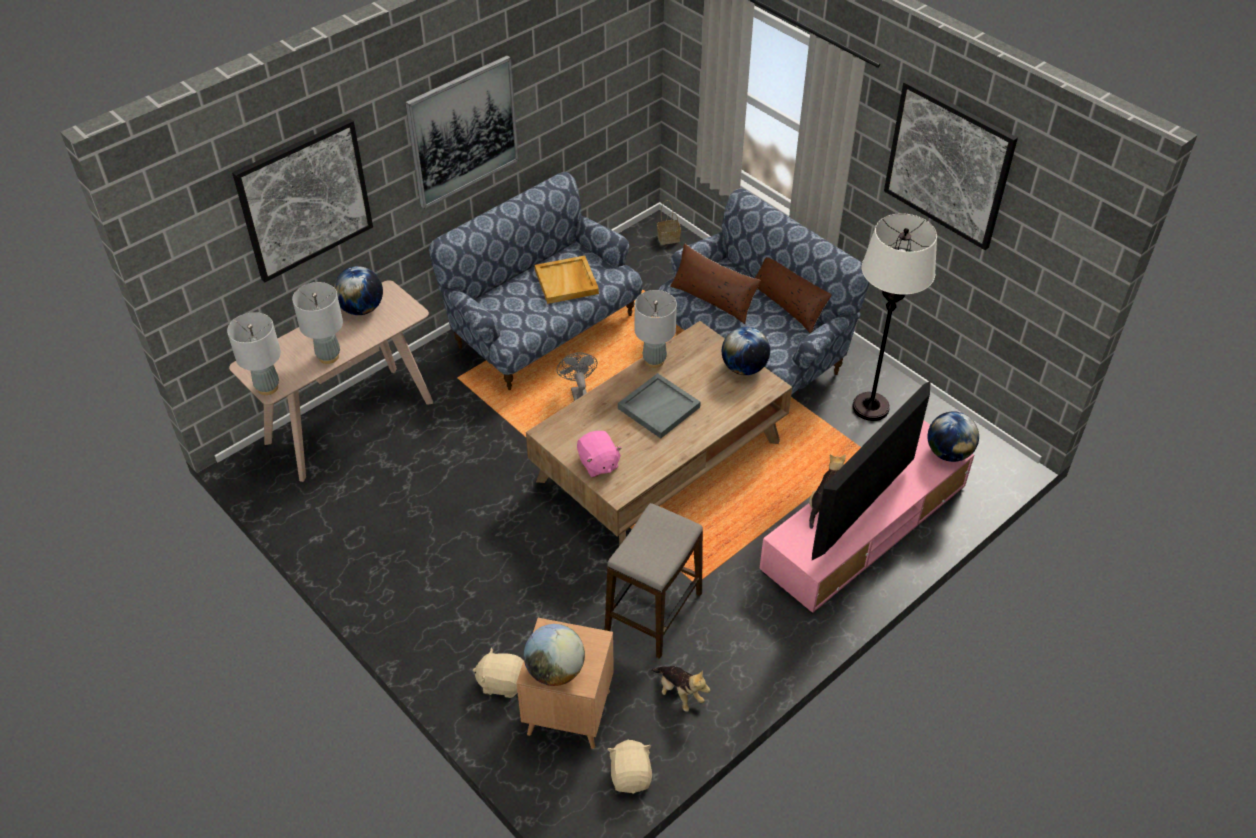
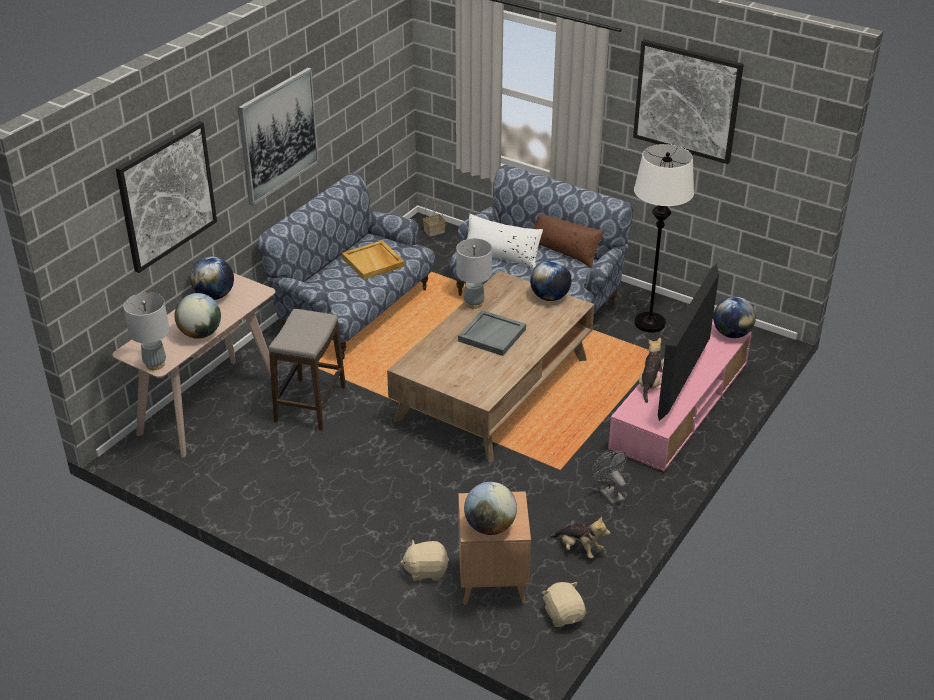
camera: 15 degrees left, 10 degrees down
(329, 356) = (200, 334): grey table lamp -> globe
(578, 393) = (404, 352): grey fan -> grey fan (609, 493)
(598, 464) = (458, 382): pink plush toy -> none
(653, 613) = (533, 496): stool -> stool (310, 404)
(713, 298) = (501, 256): brown pillow -> white pillow

